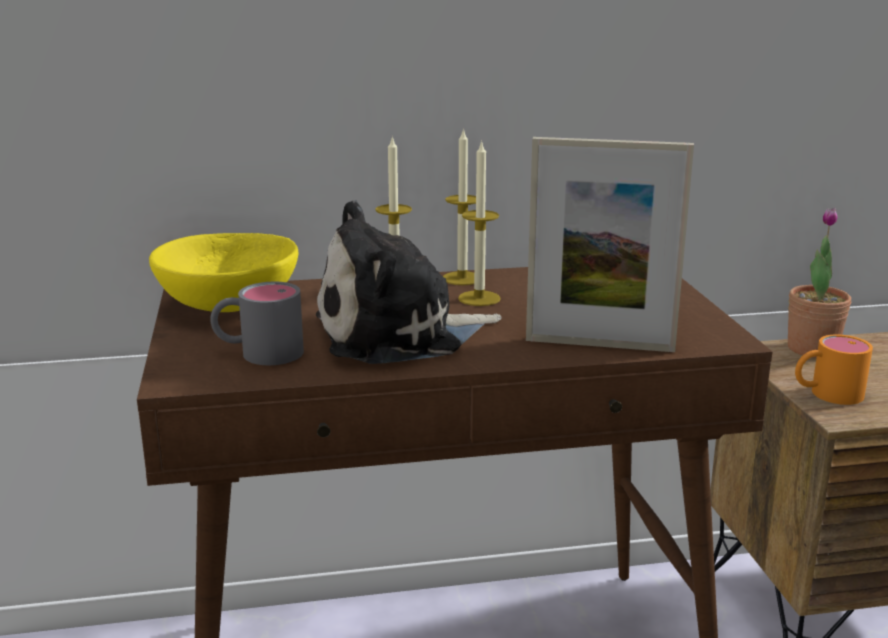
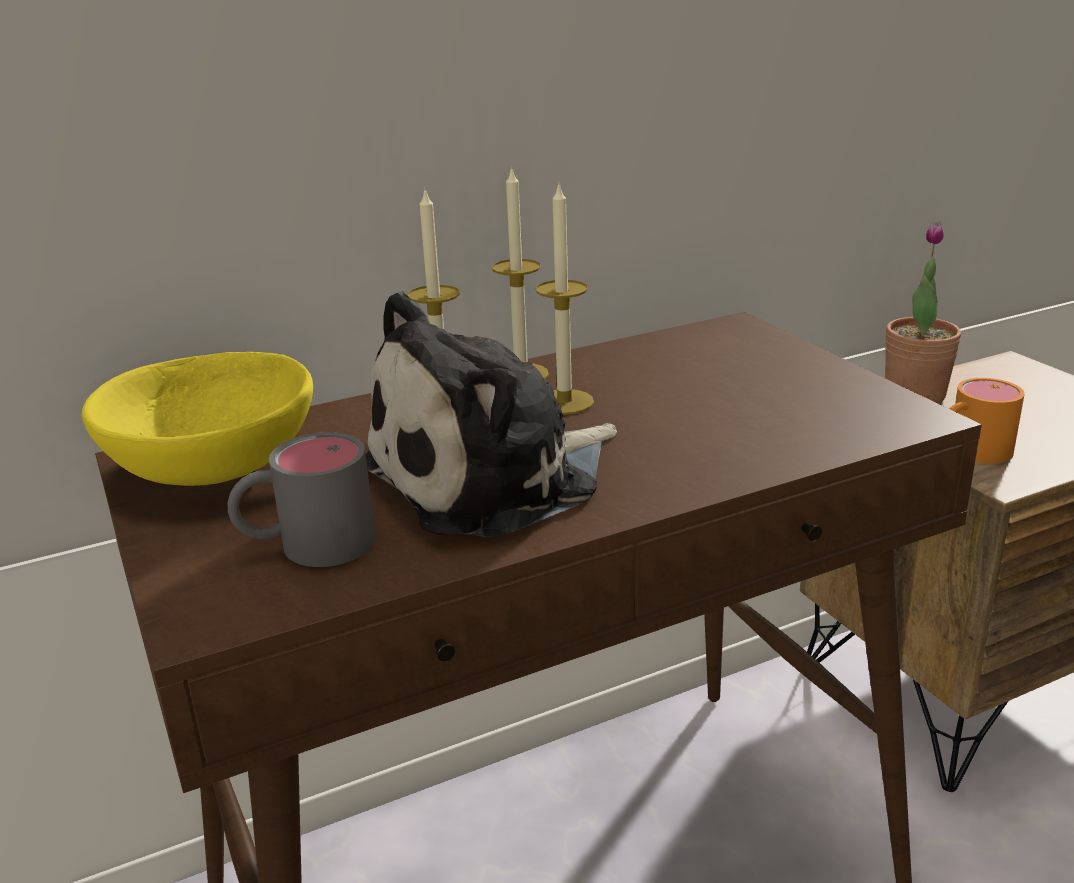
camera: 15 degrees left, 5 degrees up
(599, 344) = (770, 449): picture frame -> none

